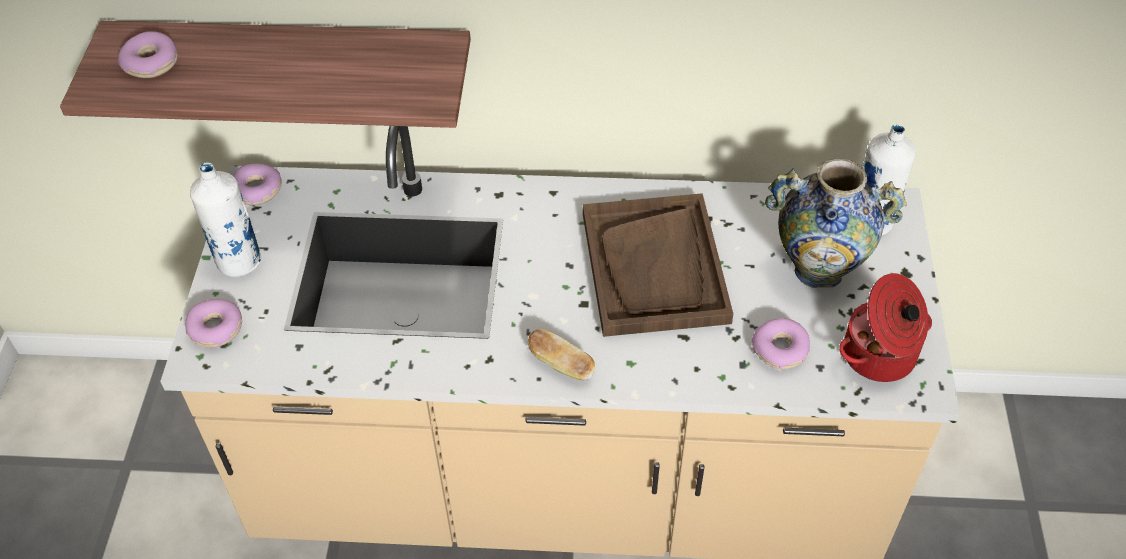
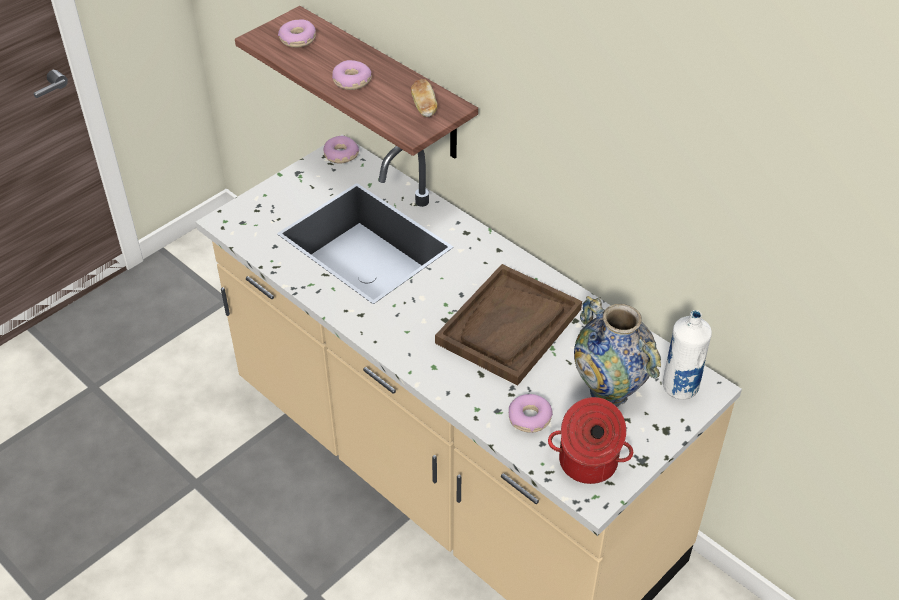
camera: 40 degrees right, 5 degrees down
(216, 329) = (246, 213): donut -> donut (351, 81)
(239, 261) = (292, 186): white bottle -> none
(561, 364) = (395, 342): bread -> bread (424, 107)

